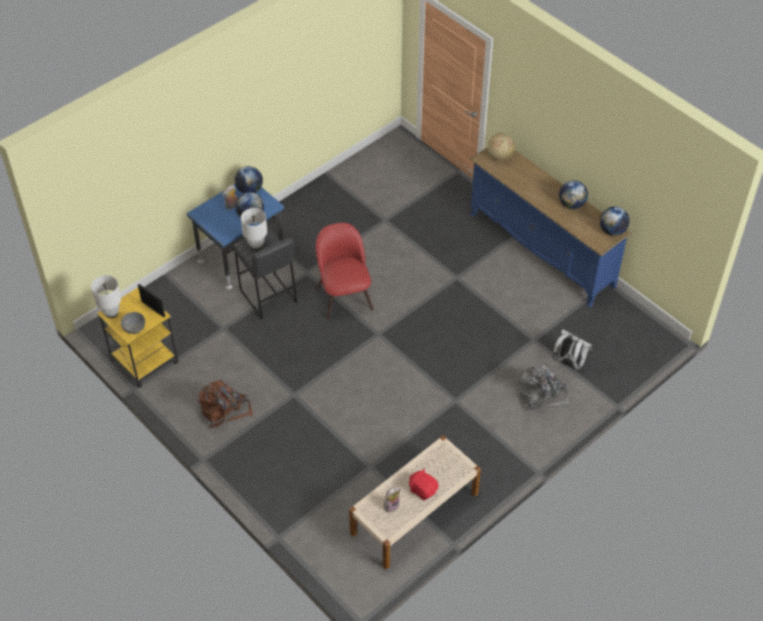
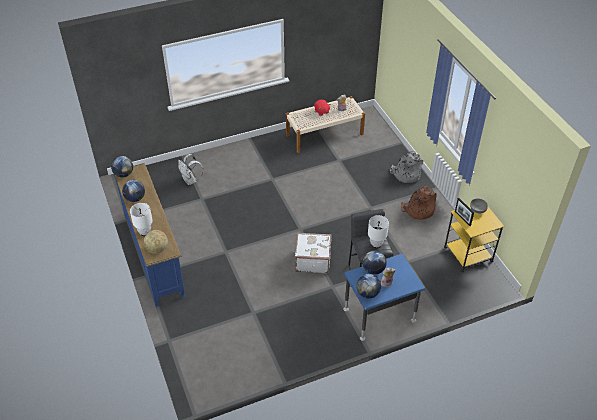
camera: 160 degrees left, 5 degrees down
(111, 313) = (493, 223): white table lamp -> white table lamp (145, 232)
(344, 296) = (312, 260): red chair -> white suitcase
(541, 394) = (219, 169): grey backpack -> grey backpack (406, 174)

